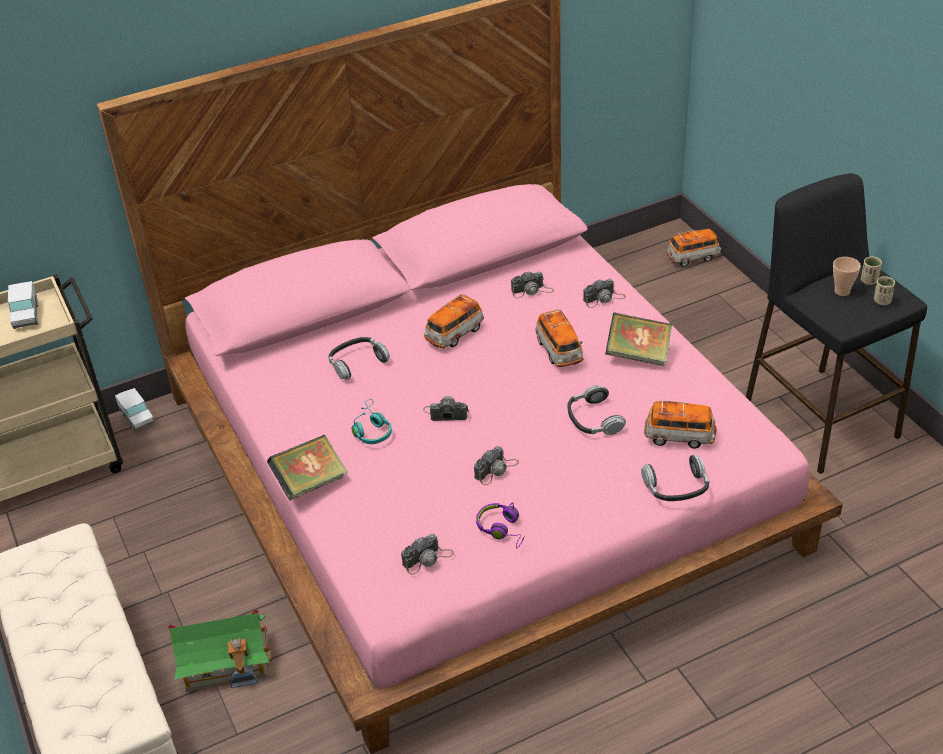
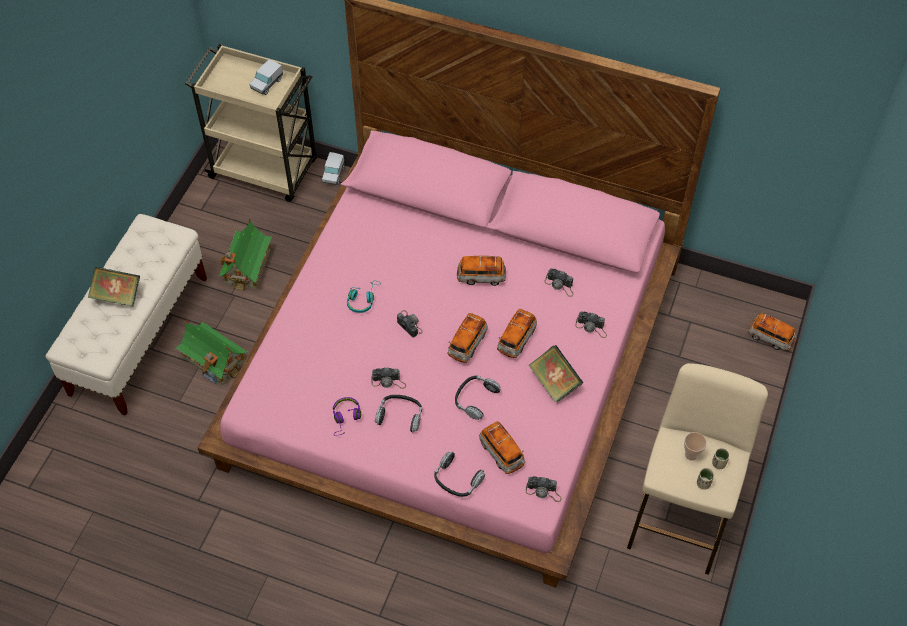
camera: 45 degrees right, 15 degrees up
(148, 557) = (247, 267): none -> toy house
(310, 483) = (299, 304): book -> book (117, 295)
(357, 362) = (410, 250): headphones -> headphones (400, 415)
(428, 559) = (293, 400): camera -> camera (543, 491)
(522, 386) = (467, 344): none -> toy car
(820, 418) = (680, 516): black stool -> beige stool

